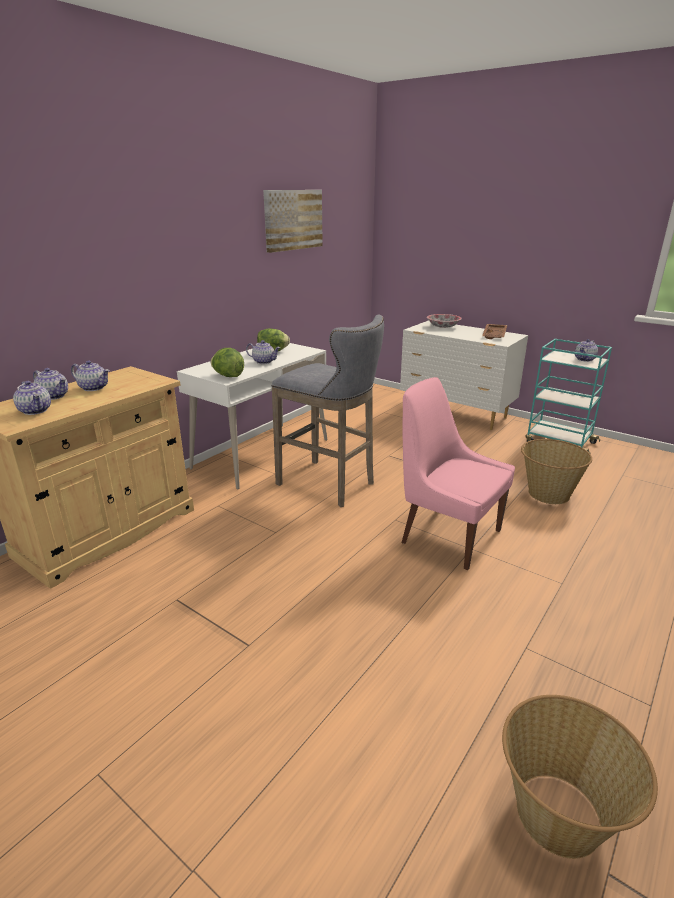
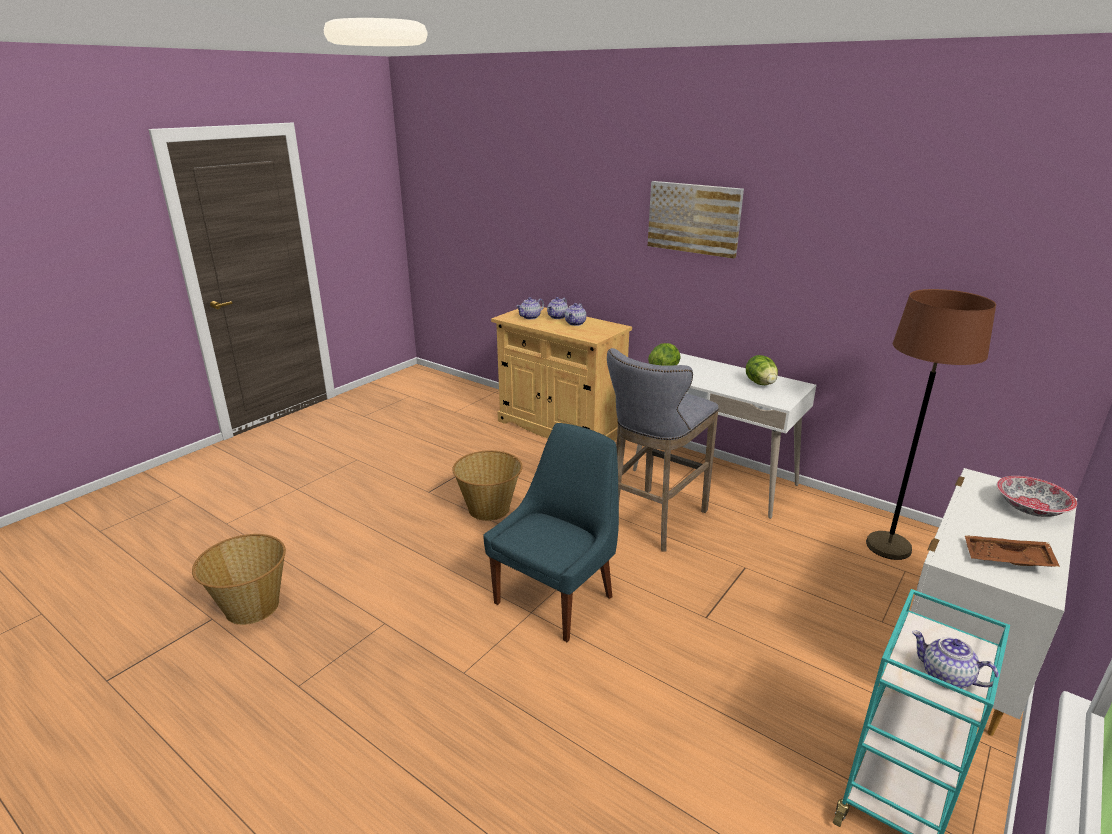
camera: 90 degrees right, 0 degrees up
(264, 362) = (719, 381): teapot -> none
(293, 220) = (892, 248): picture -> picture (694, 218)
(359, 412) = (888, 547): none -> brown floor lamp
(447, 535) = (557, 597): pink chair -> blue chair
(548, 494) = (669, 717): basket -> basket (489, 508)

